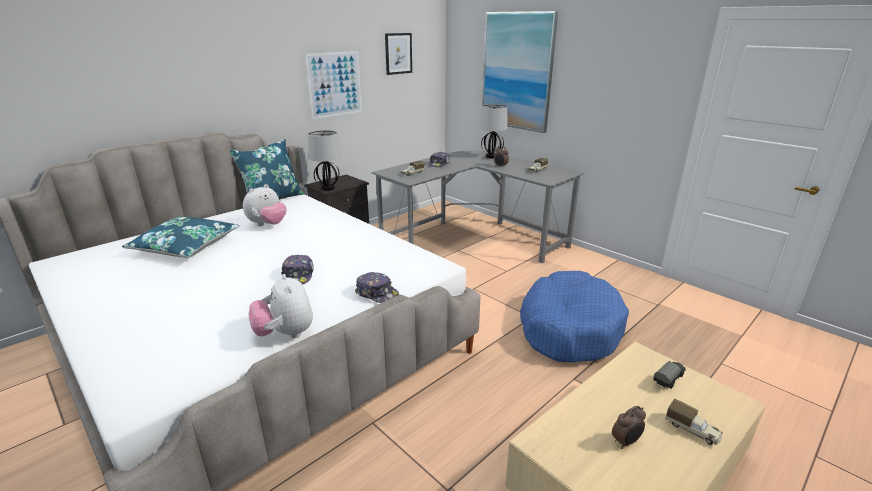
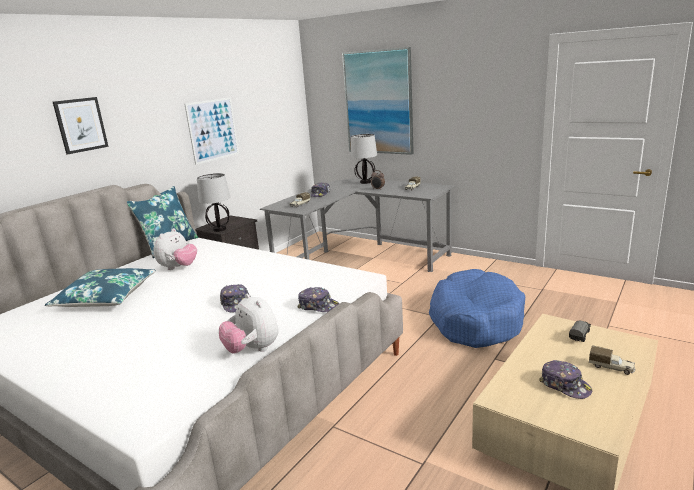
camera: 10 degrees left, 5 degrees down
(398, 53) = (265, 96): picture -> picture (81, 125)
(626, 442) = (565, 385): alarm clock -> cap

